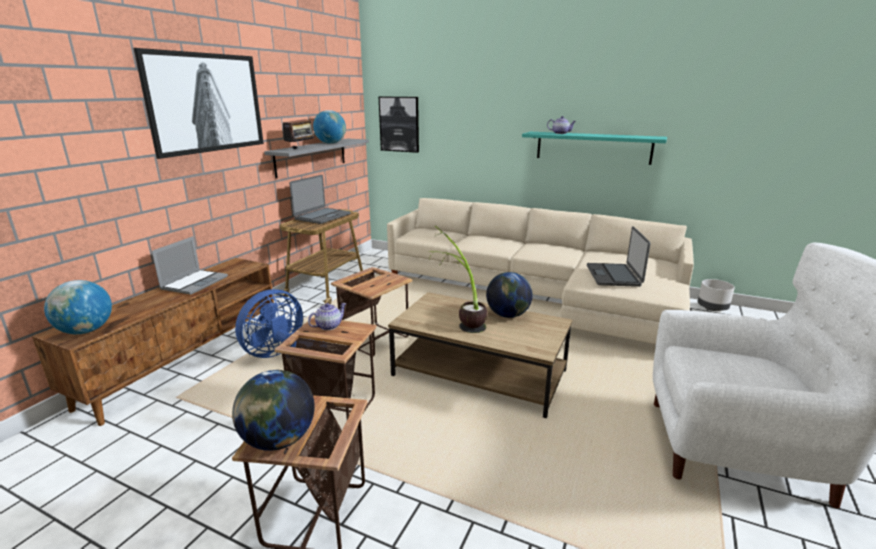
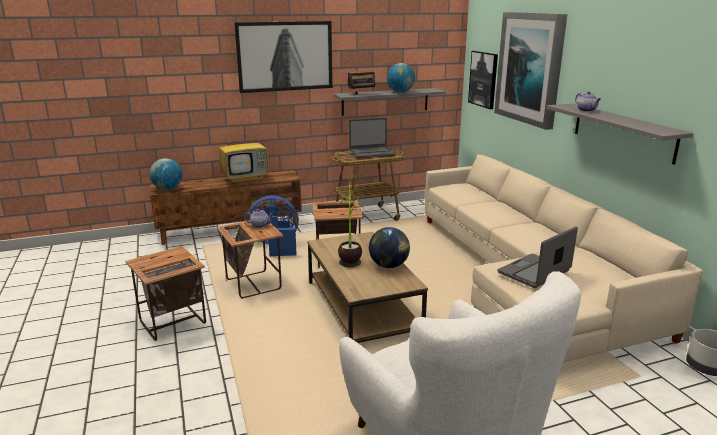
camera: 45 degrees right, 0 degrees up
(194, 283) = (246, 179): laptop -> television
(278, 440) = (146, 262): globe -> none
(468, 105) = (530, 68): none -> picture
(593, 147) = (623, 132): turquoise shelf -> grey shelf

